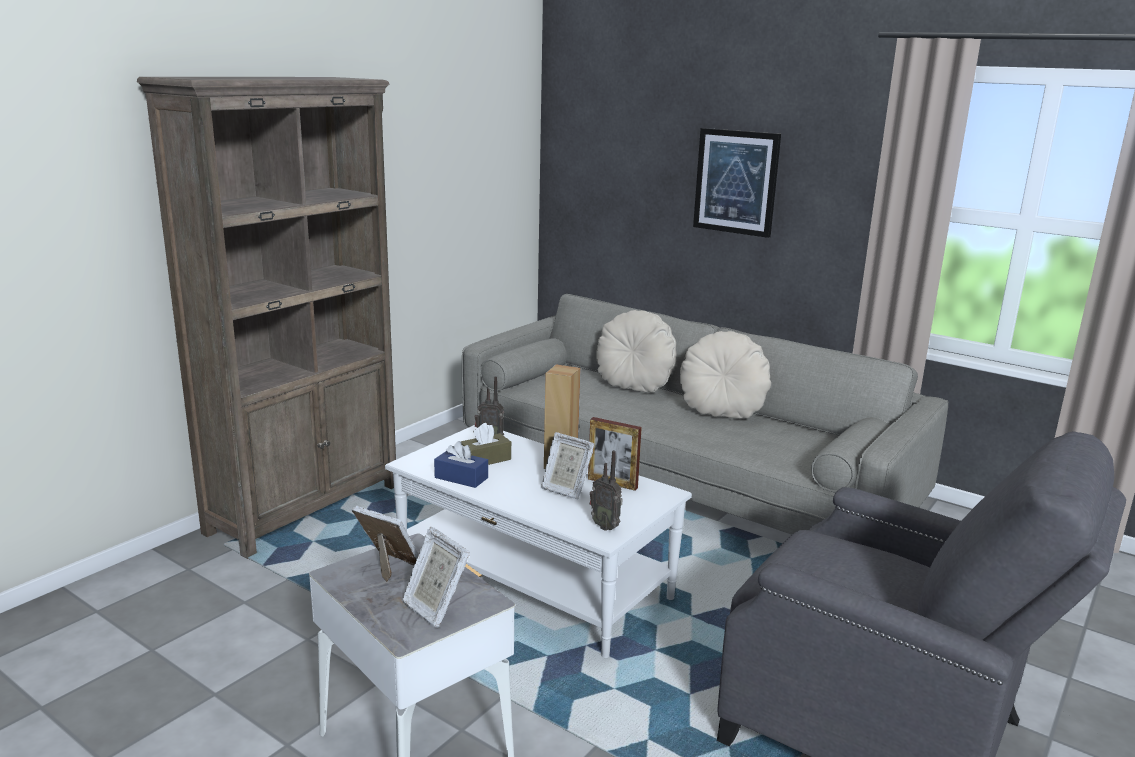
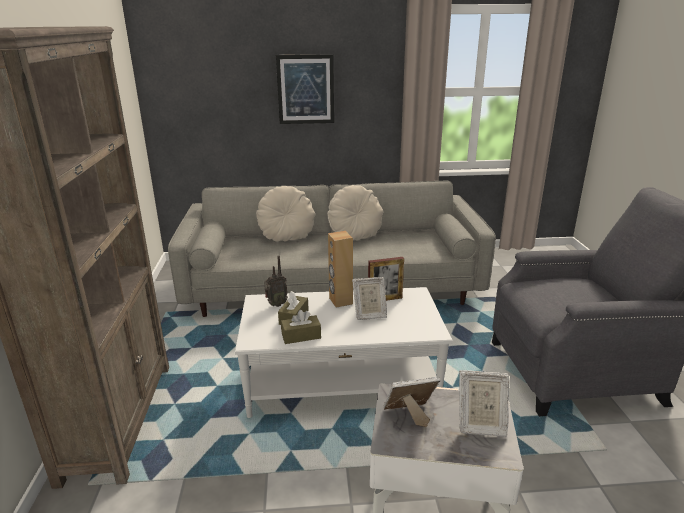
camera: 40 degrees left, 5 degrees up
(461, 478) = (301, 336): blue tissue box -> brown tissue box
(606, 526) = (425, 326): radio -> none

